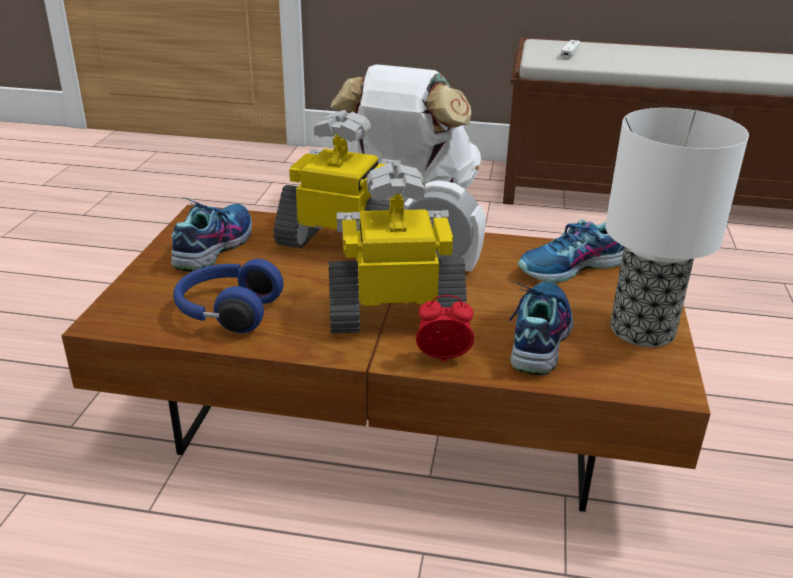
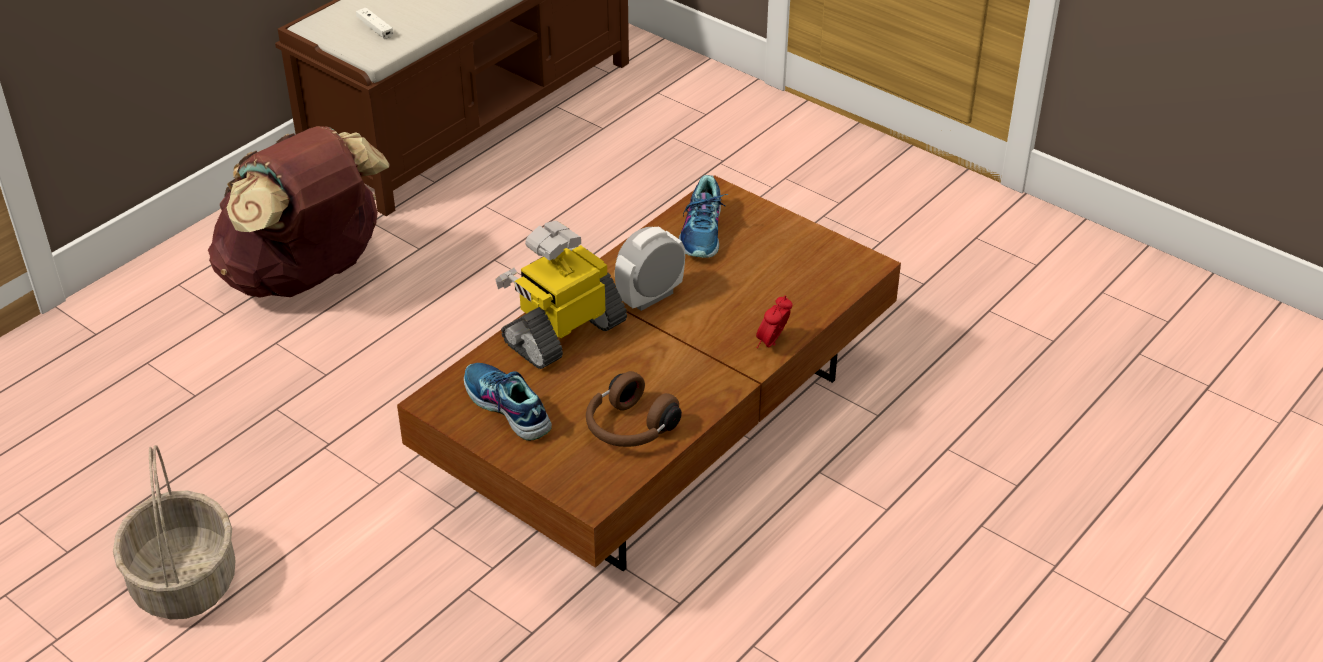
camera: 60 degrees left, 10 degrees up
(71, 257) = (183, 581): none -> basket
(227, 312) = (629, 428): blue headphones -> brown headphones
(395, 314) = (699, 344): toy robot -> none
(406, 199) = (306, 277): white backpack -> brown backpack
(538, 337) = (778, 291): shoe -> none
(640, 330) = (803, 244): table lamp -> none

